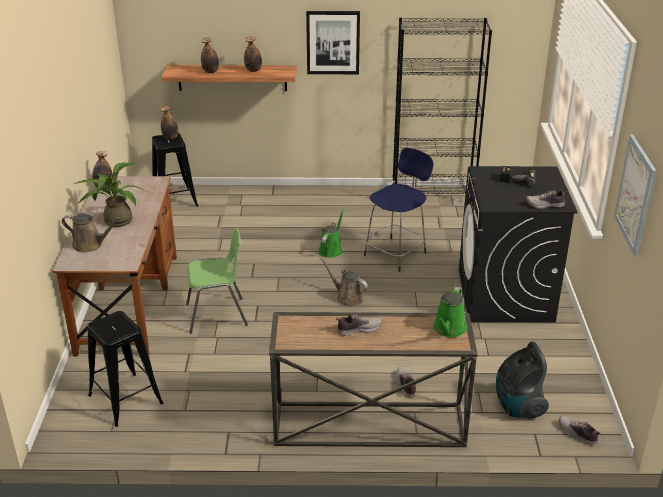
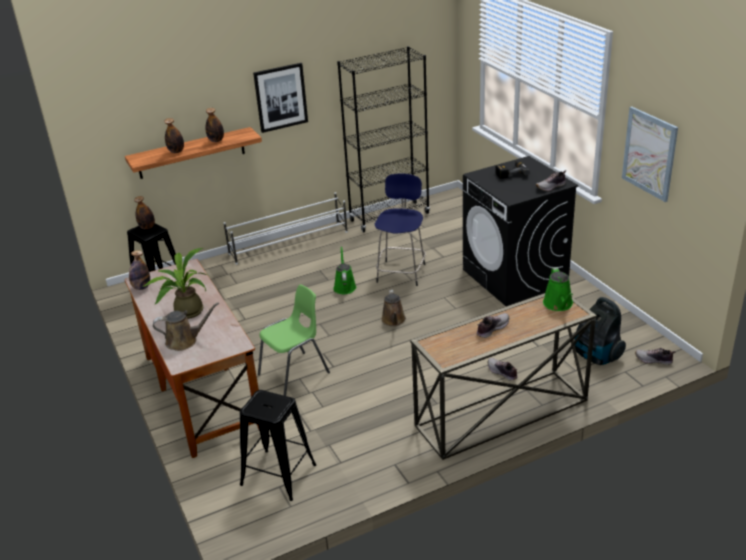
camera: 25 degrees left, 0 degrees up
(318, 193) = (289, 243): none -> white shoe rack
(347, 298) = (394, 320): brown watering can -> brown watering can turned 105 degrees counterclockwise

